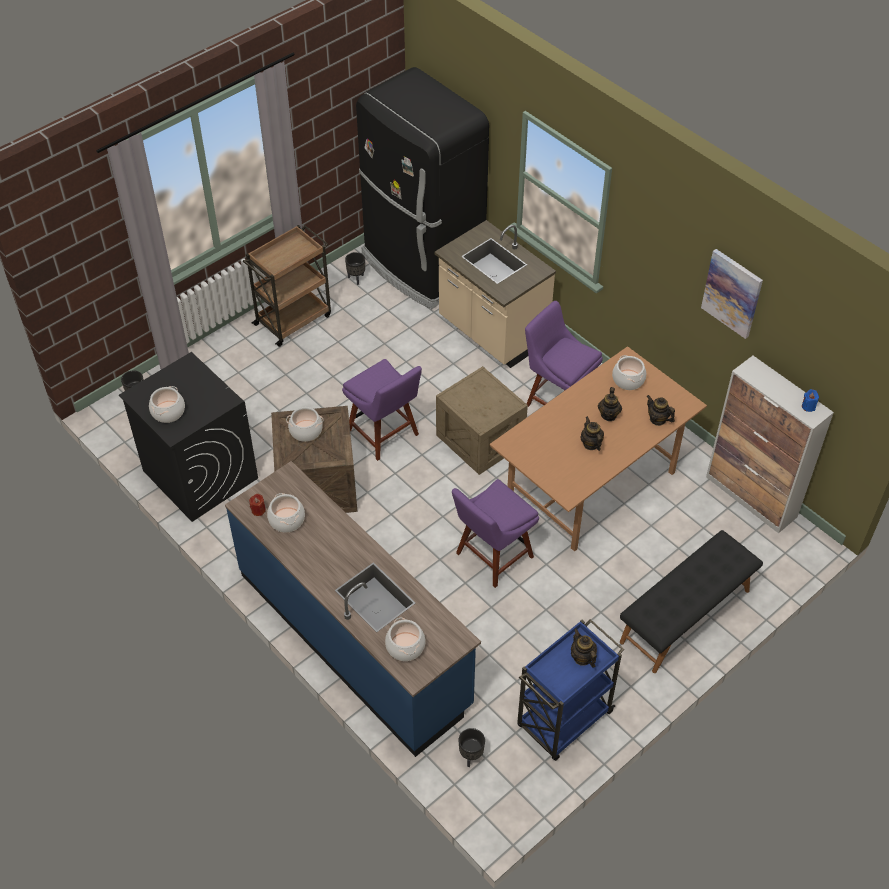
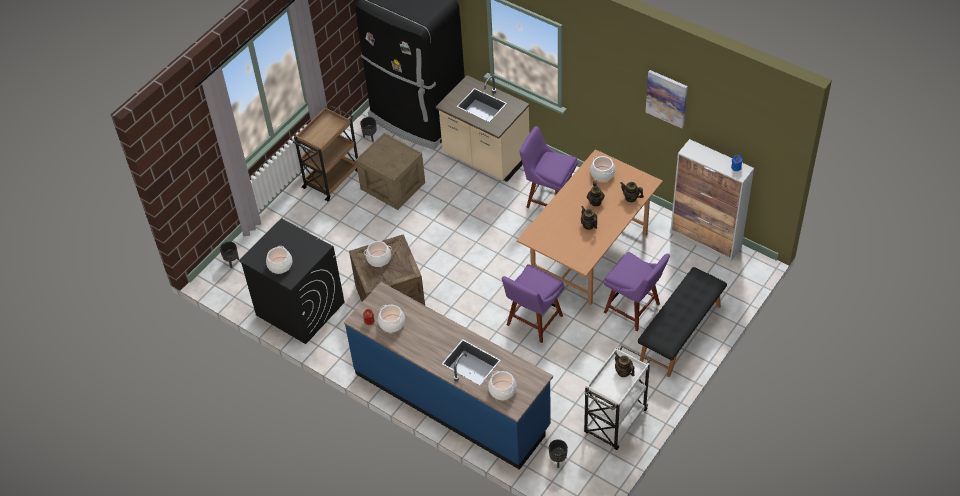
camera: 10 degrees left, 0 degrees up
(385, 435) = (428, 250): purple chair -> purple chair (634, 309)
(480, 440) = (500, 240): crate -> crate (393, 186)
(563, 721) = (615, 422): blue cart -> white cart

